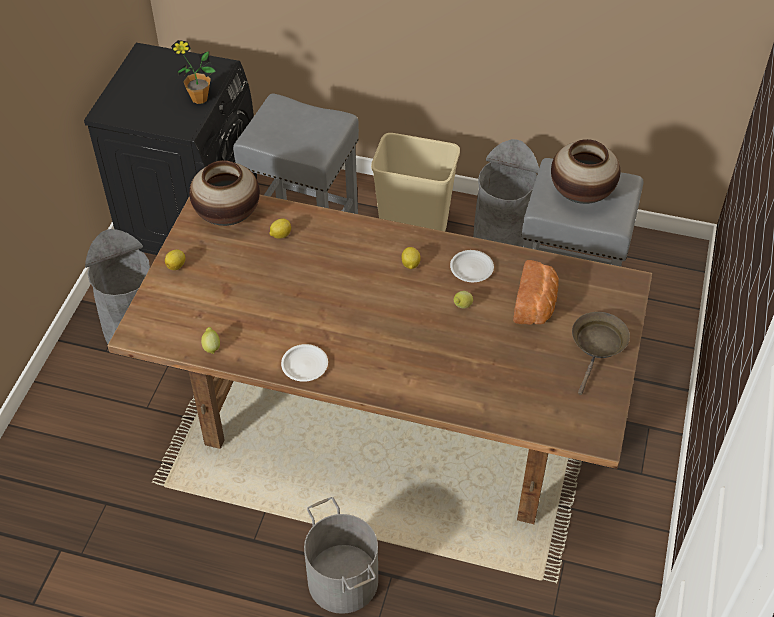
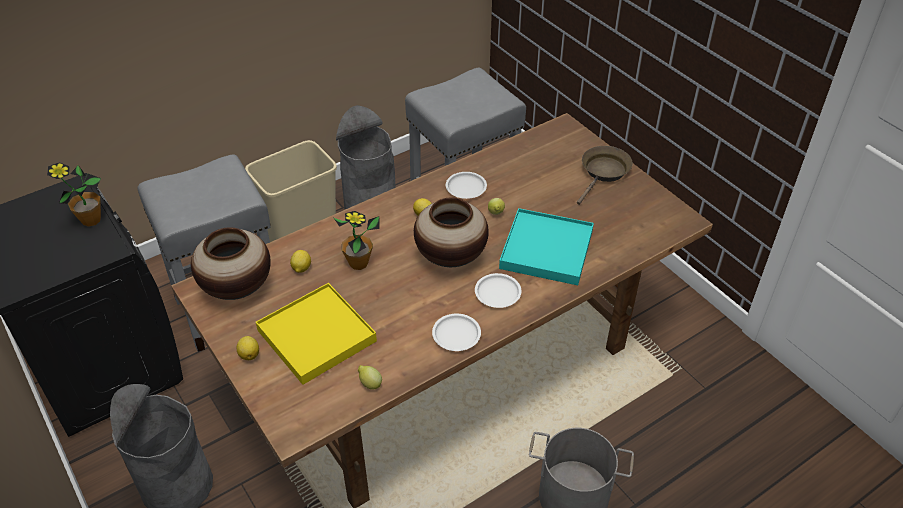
camera: 50 degrees left, 5 degrees down
(227, 288) = (316, 335): none -> yellow tray
(318, 262) = (358, 263): none -> potted plant
(372, 363) = (497, 293): none -> white plate
(455, 364) = (547, 249): none -> turquoise tray
(536, 305) = (536, 178): bread -> none
(581, 194) = (462, 99): vase -> vase (451, 257)
(598, 346) = (604, 172): brown frying pan -> brown frying pan turned 60 degrees clockwise

